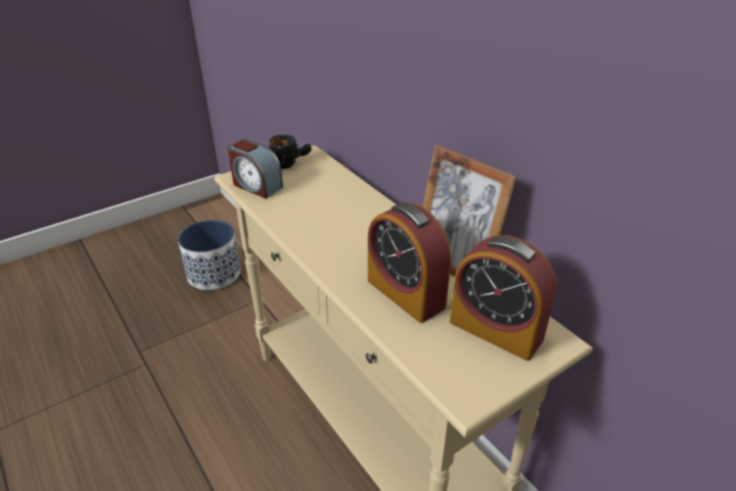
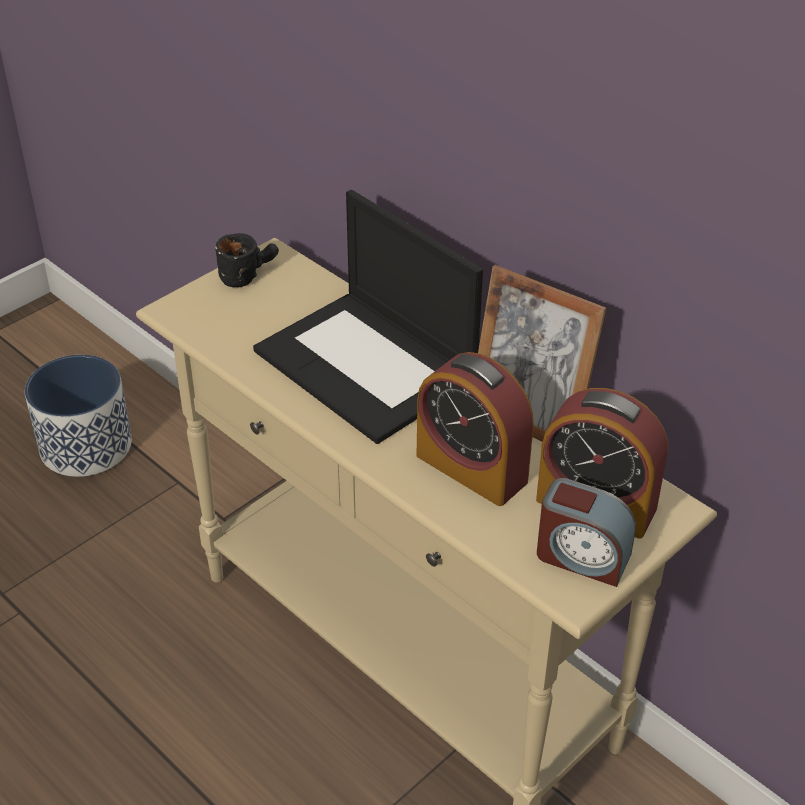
camera: 10 degrees left, 5 degrees up
(256, 186) = (209, 322): alarm clock -> alarm clock (582, 557)
(350, 220) = (368, 366): none -> laptop

